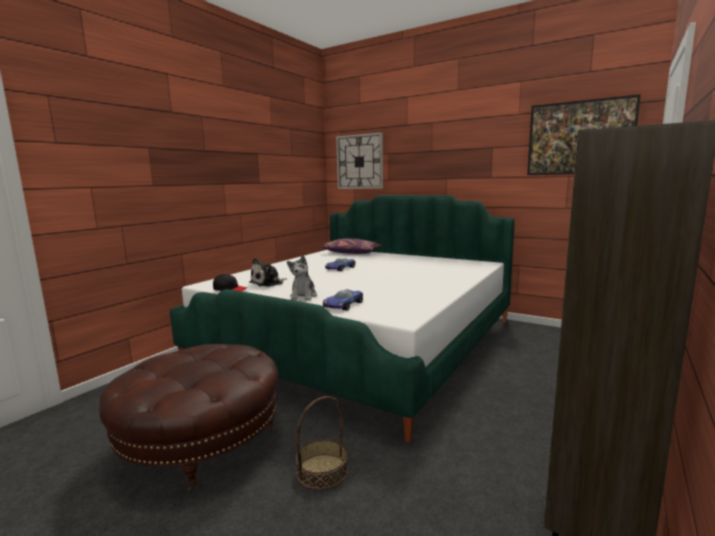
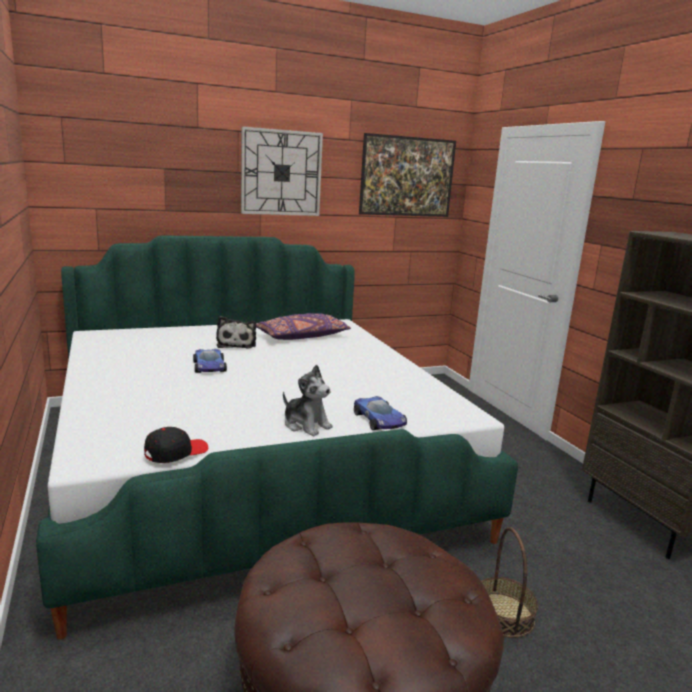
camera: 55 degrees left, 5 degrees up
(268, 283) = (191, 421): plush toy -> plush toy (237, 344)
(351, 253) = (139, 335): purple pillow -> purple pillow (302, 337)
(359, 161) = (109, 177): wall clock -> wall clock (281, 173)

